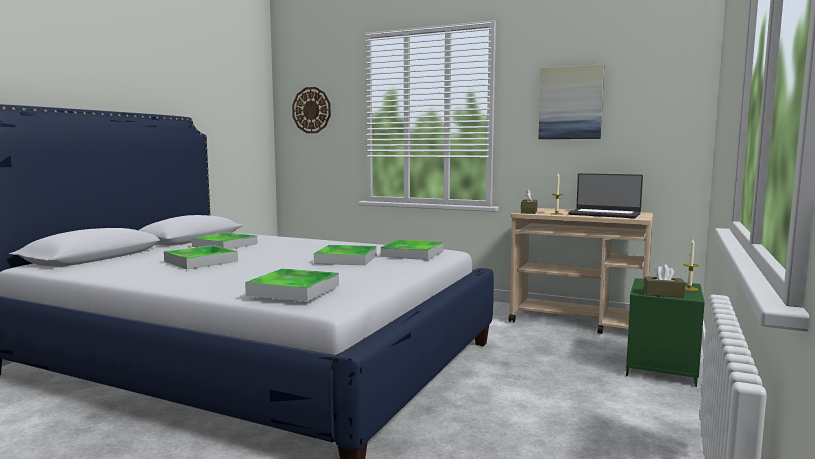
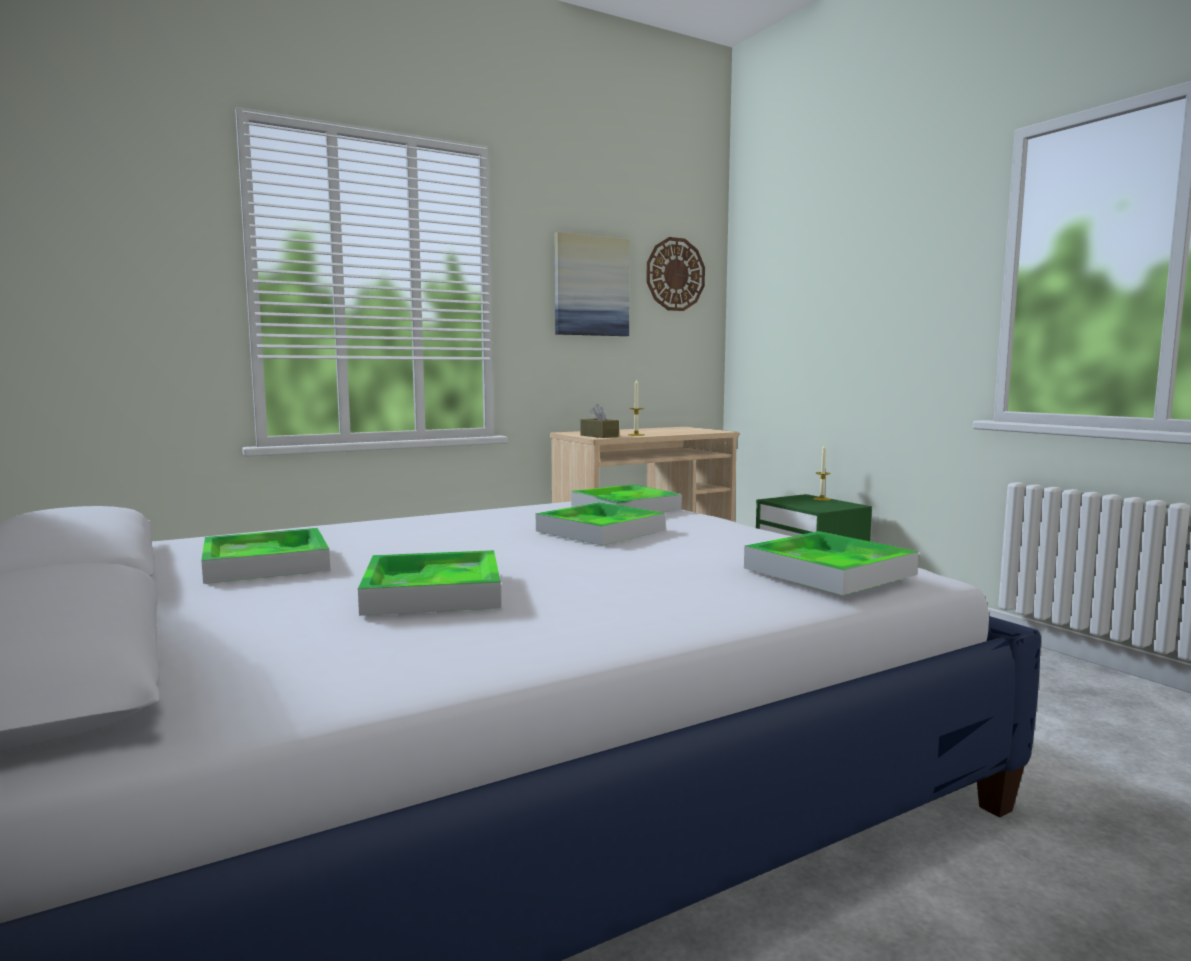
camera: 55 degrees left, 0 degrees up
(311, 110) = (89, 251): wall clock -> wall clock (675, 274)
(604, 214) = (671, 431): laptop -> none
(663, 294) = (832, 506): brown tissue box -> none

